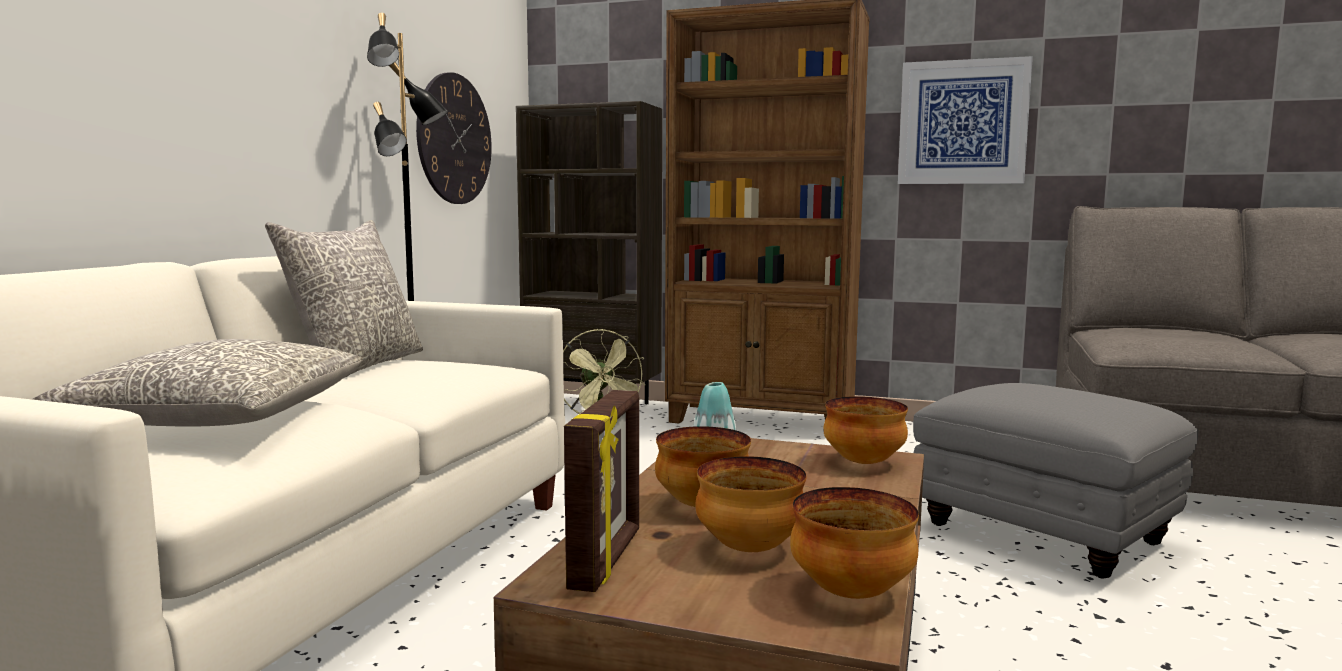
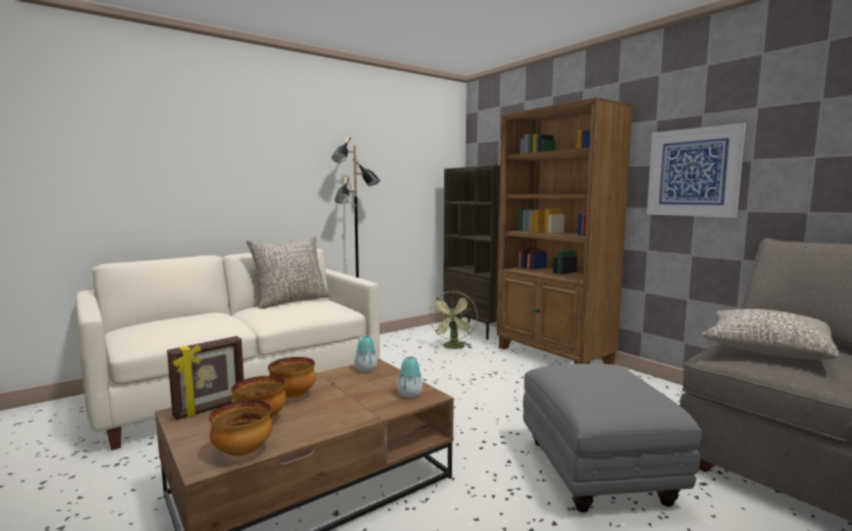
camera: 35 degrees right, 0 degrees up
(221, 417) = (194, 319): grey pillow -> grey pillow (766, 349)
(454, 139) = (404, 188): wall clock -> none
(865, 462) = (410, 394): bowl -> vase

